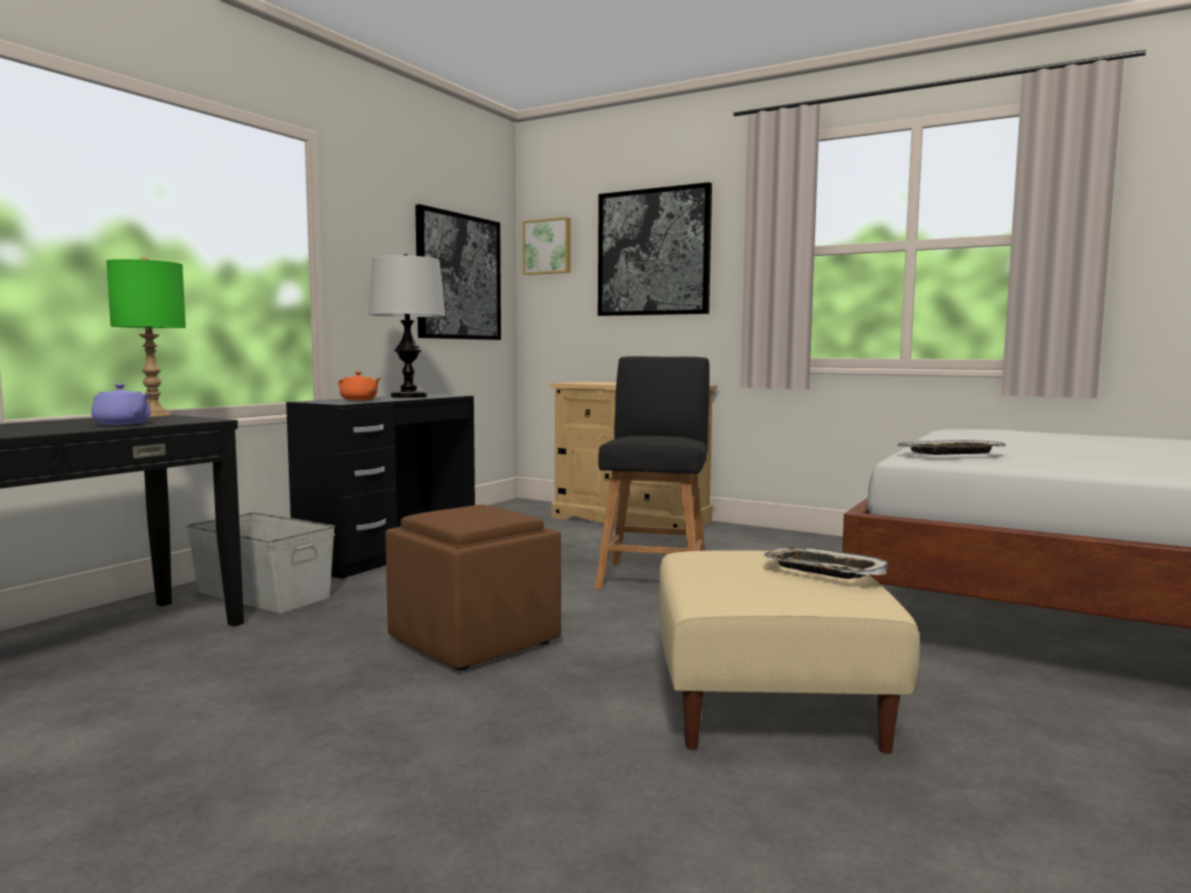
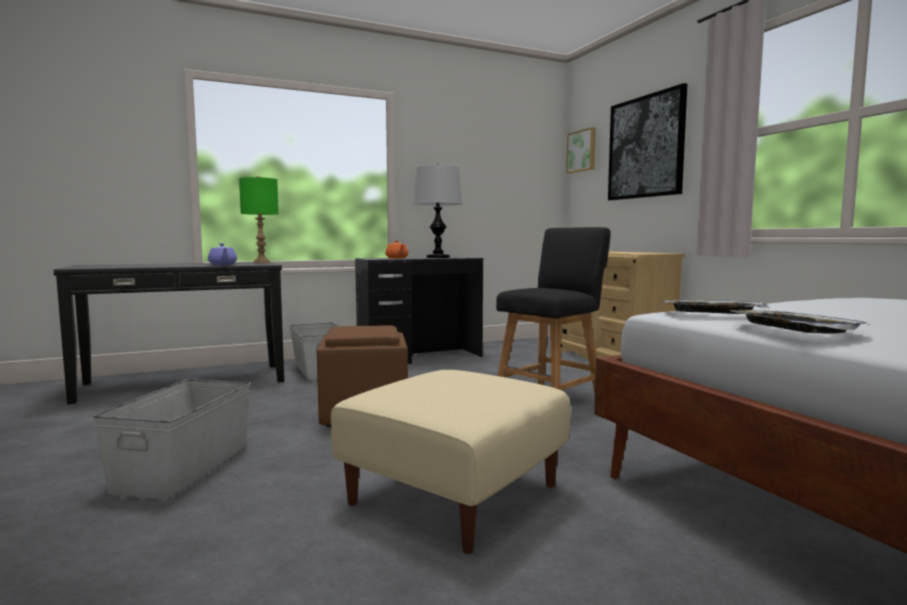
camera: 35 degrees right, 0 degrees up
(366, 781) = (182, 467): none -> grey storage box
(458, 277) = (508, 177): picture -> none
(823, 571) = (490, 395): tray -> tray (793, 329)

